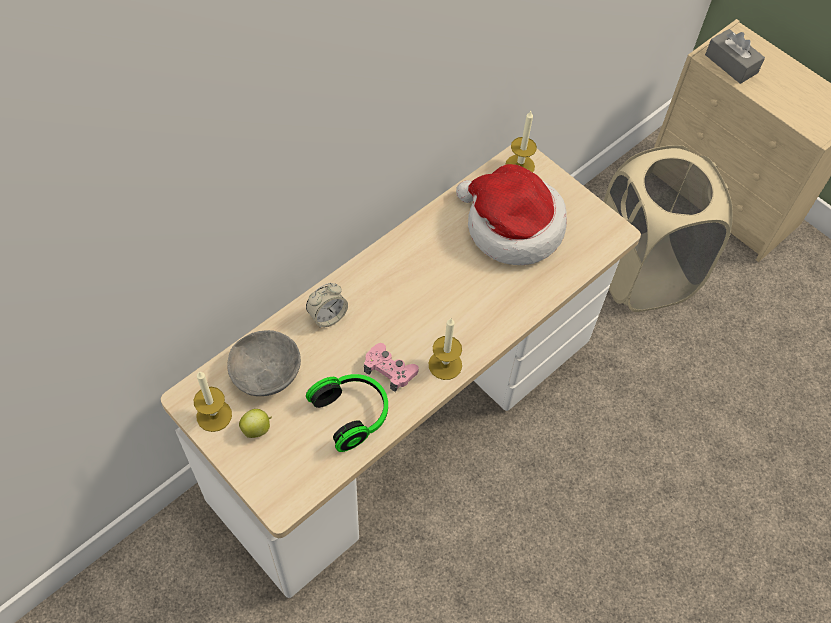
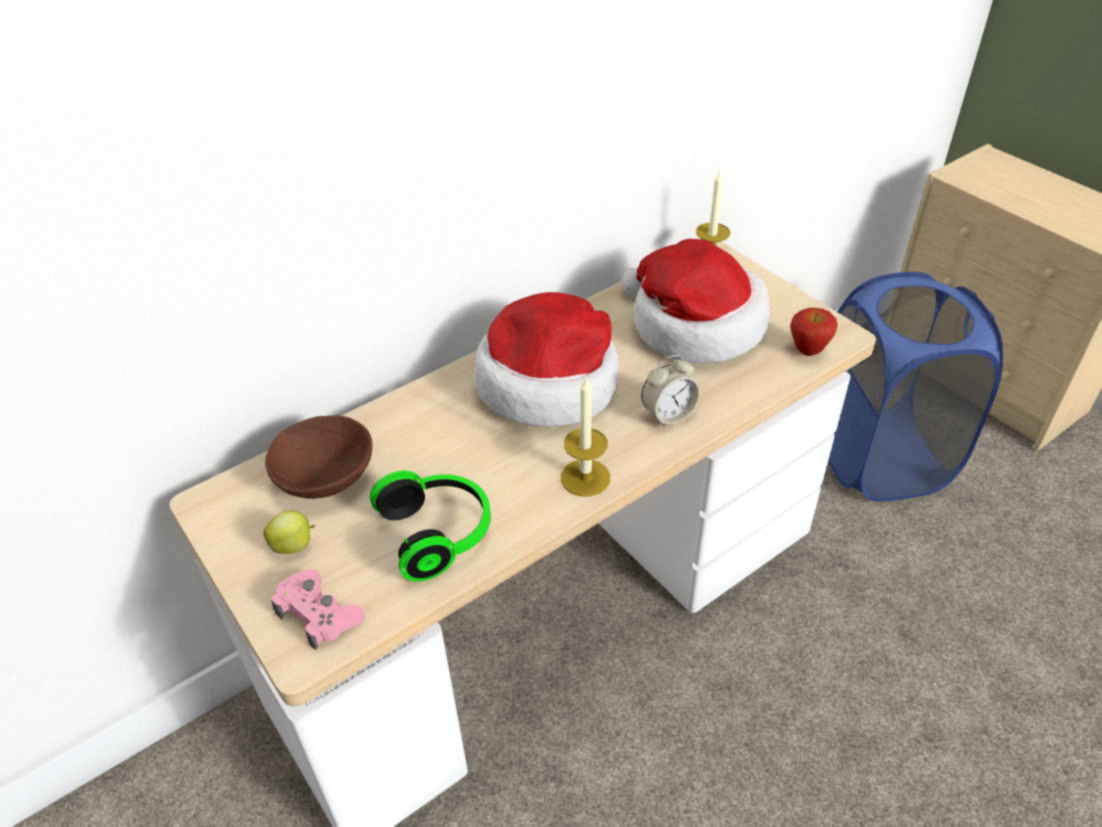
camera: 10 degrees right, 15 degrees down
(214, 415) = (237, 525): candle -> none
(267, 373) = (327, 476): grey bowl -> brown bowl
(327, 316) = (427, 414): alarm clock -> alarm clock (669, 415)
(390, 370) = (503, 480): pink game controller -> pink game controller (319, 614)
(412, 284) = (550, 382): none -> hat
(593, 248) = (808, 351): none -> apple
(642, 273) = (879, 457): beige laundry basket -> blue laundry basket
(731, 64) = (985, 182): grey tissue box -> none

